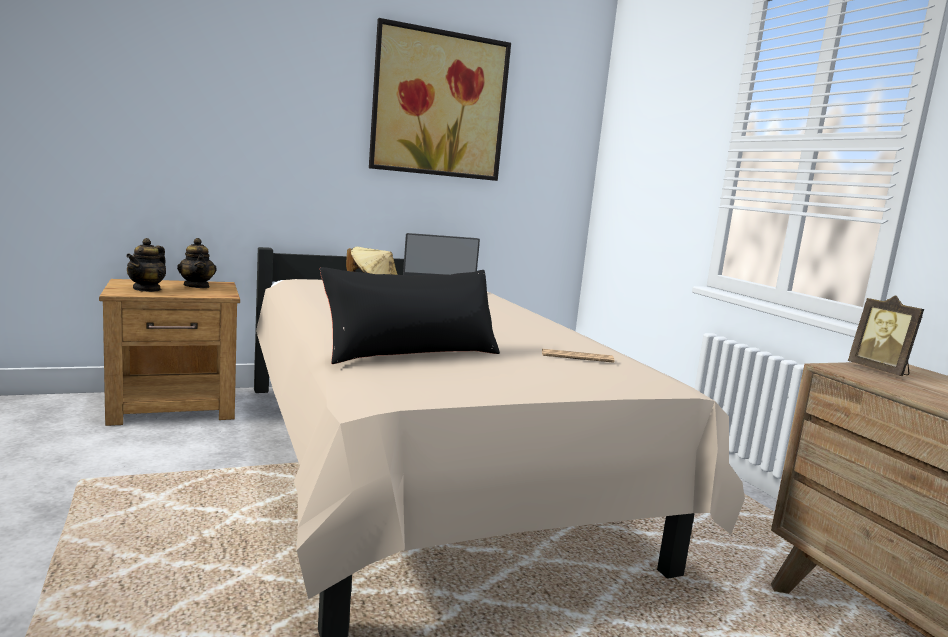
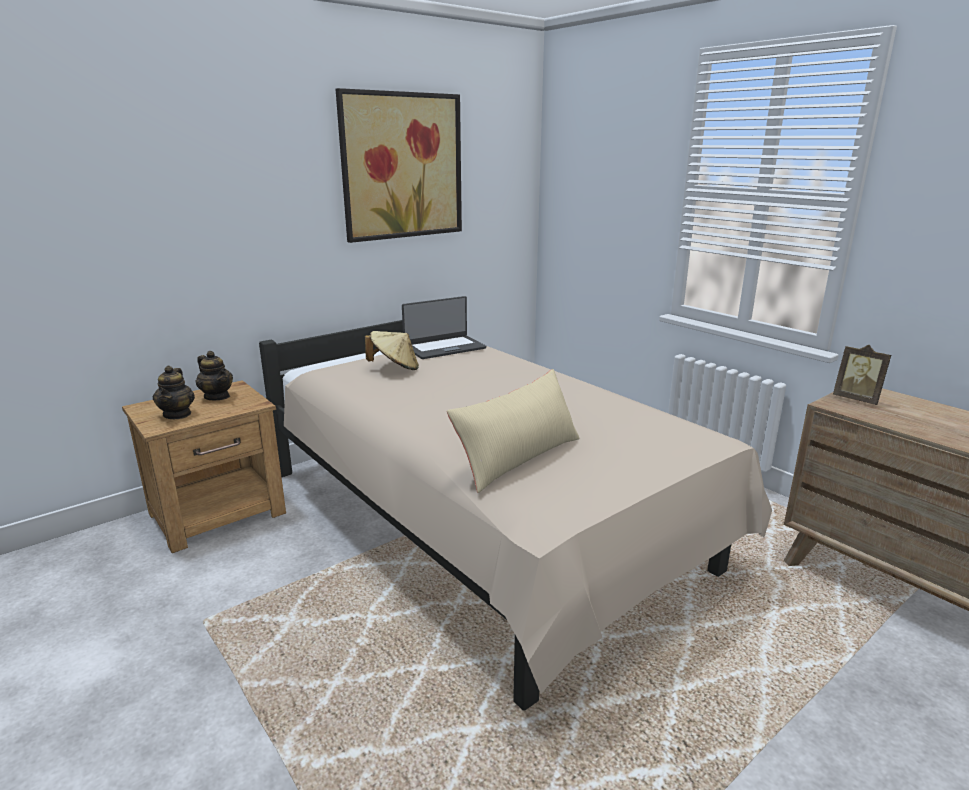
camera: 15 degrees left, 10 degrees up
(411, 353) = (518, 458): black pillow -> beige pillow
(577, 357) = (635, 426): newspaper -> none

